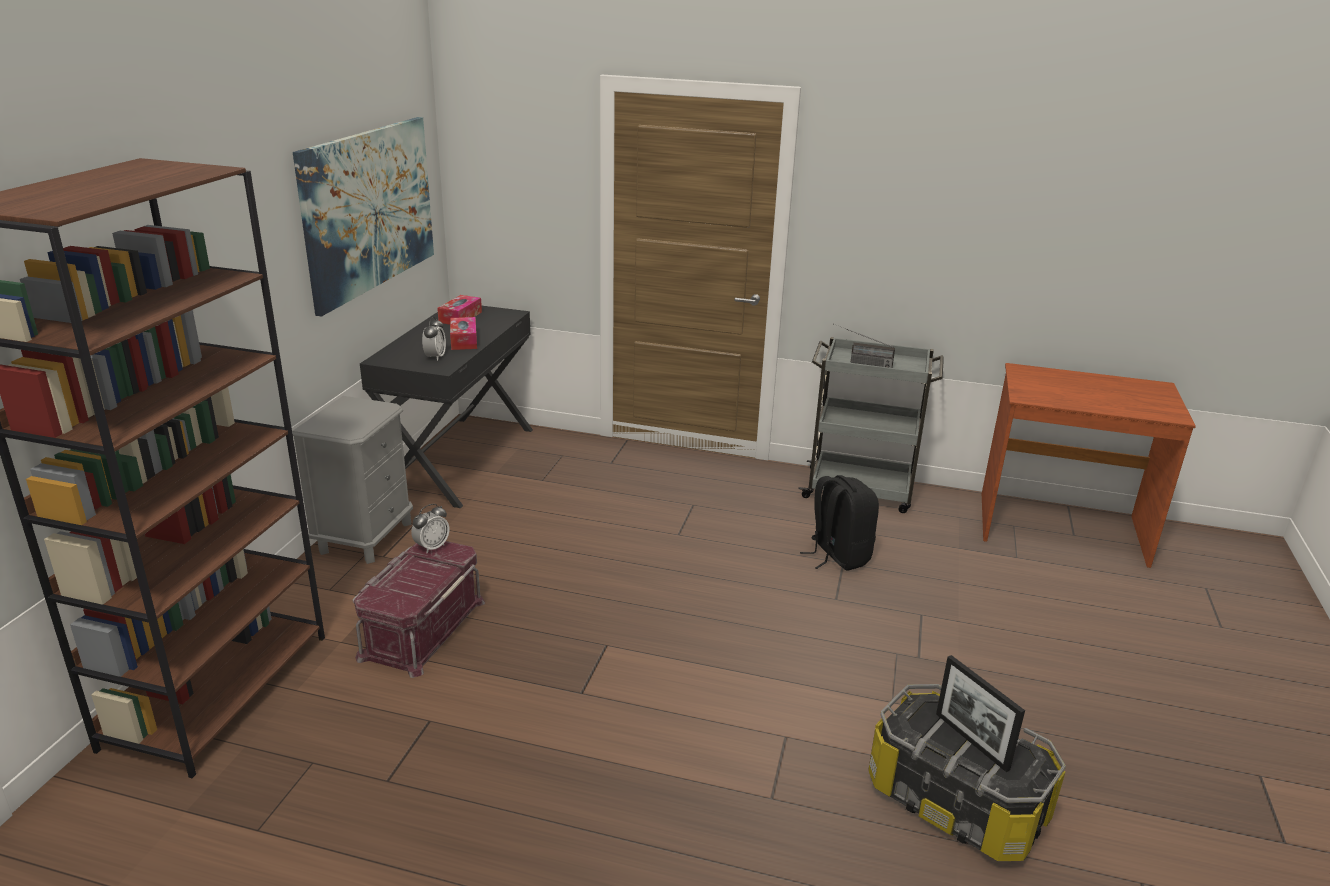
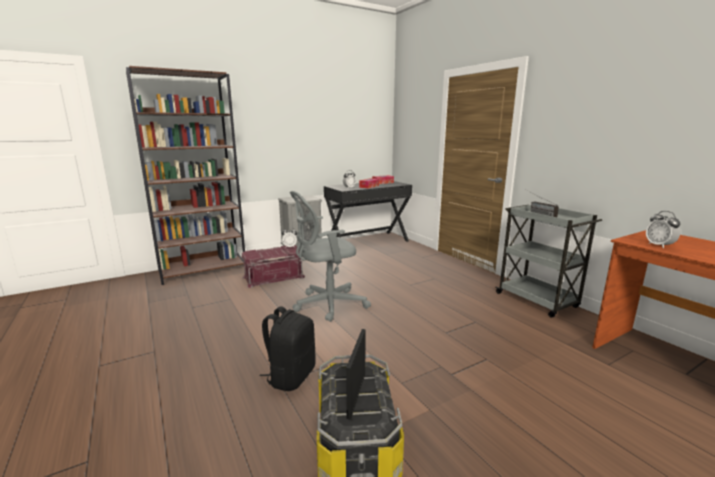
camera: 45 degrees right, 10 degrees down
(369, 209) = (342, 128): picture -> none
(620, 637) = (327, 304): none -> grey office chair
(837, 556) = (477, 318): black backpack -> black backpack (291, 376)
(1056, 398) = (659, 245): none -> alarm clock

